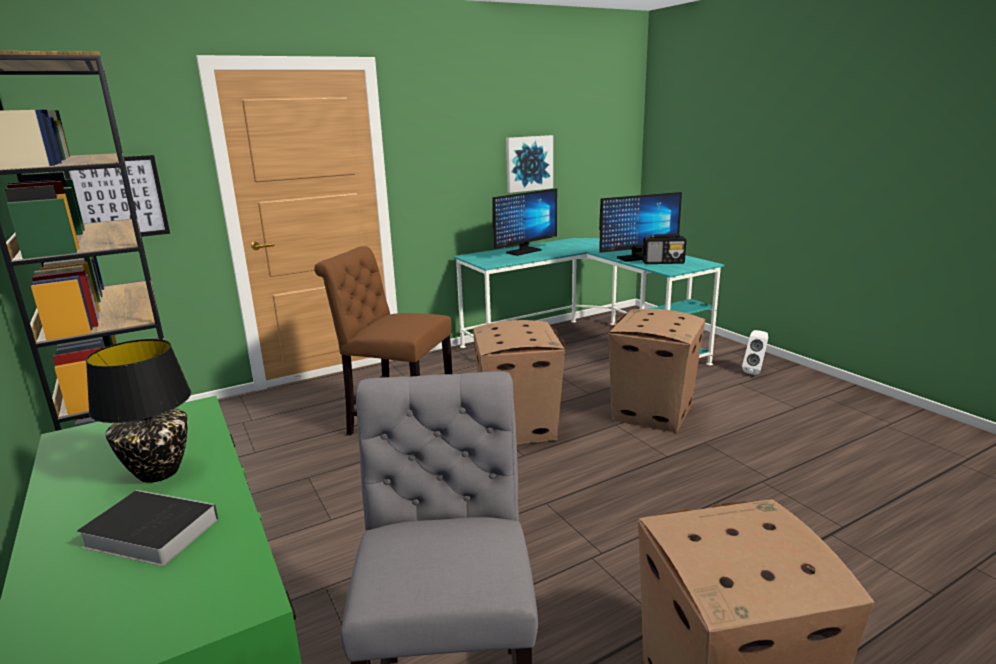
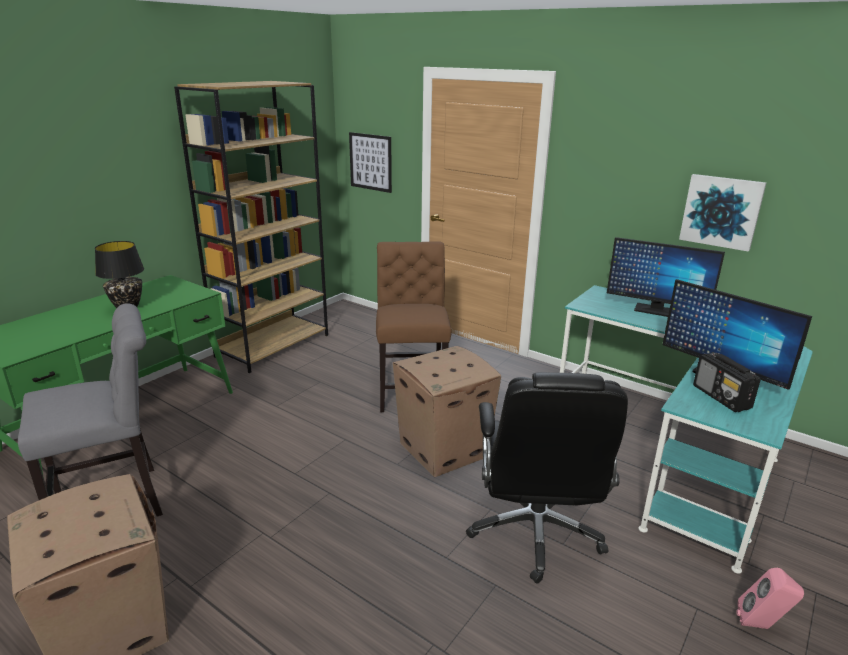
camera: 65 degrees right, 5 degrees up
(147, 533) = (72, 323): book -> none
(651, 413) = (535, 532): cardboard box -> black office chair
(755, 372) = (761, 626): white speaker -> pink speaker

